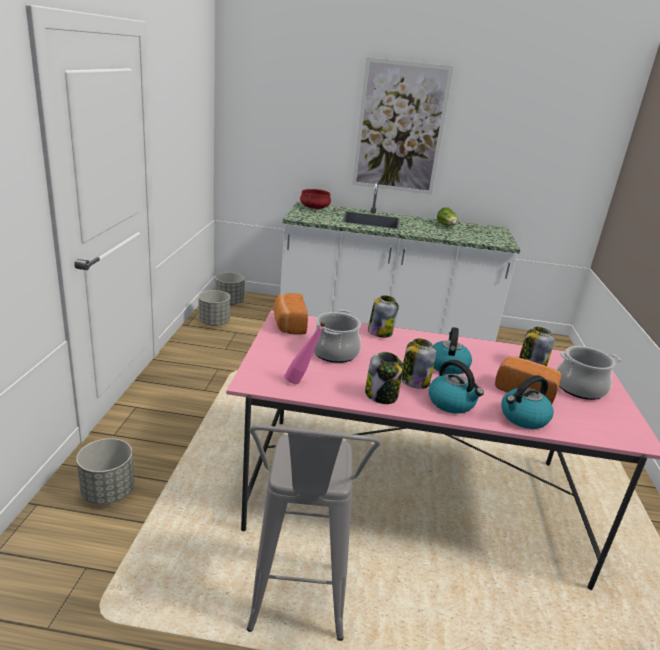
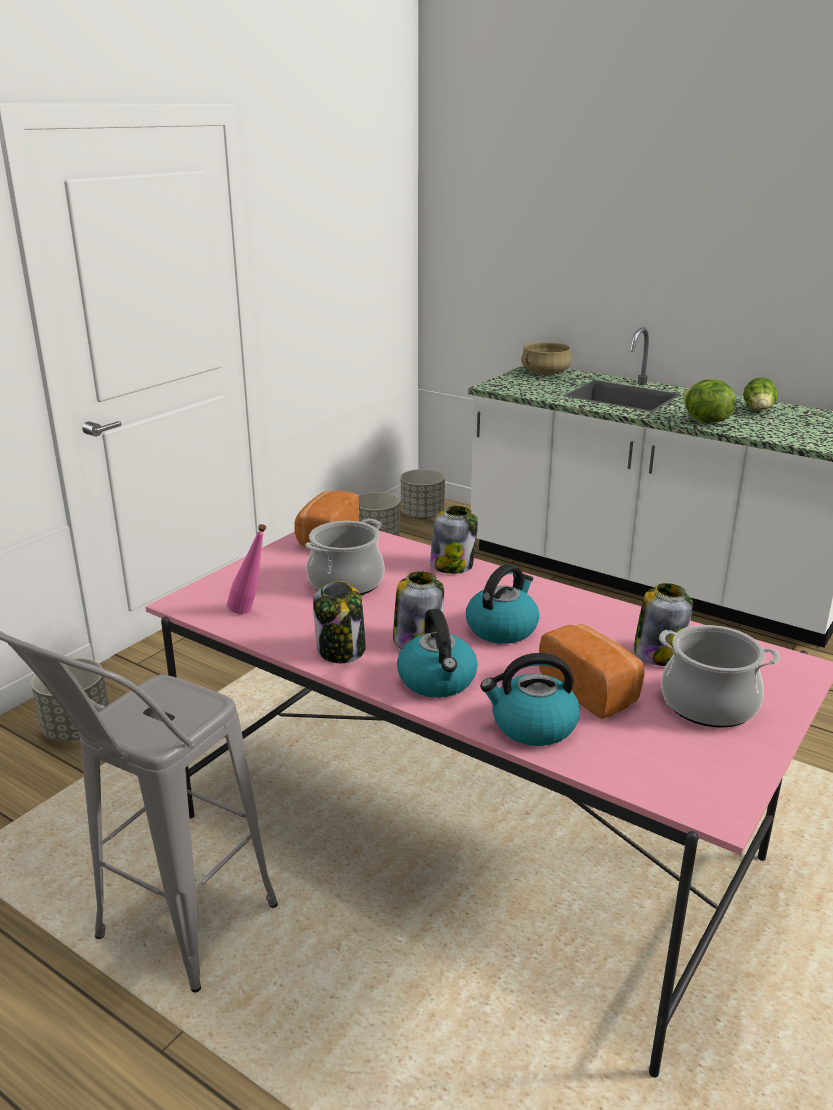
camera: 30 degrees right, 0 degrees up
(314, 207) = (545, 372): red cooking pot -> beige cooking pot
(400, 128) = (691, 238): picture -> none
(430, 233) = (705, 421): none -> lettuce

